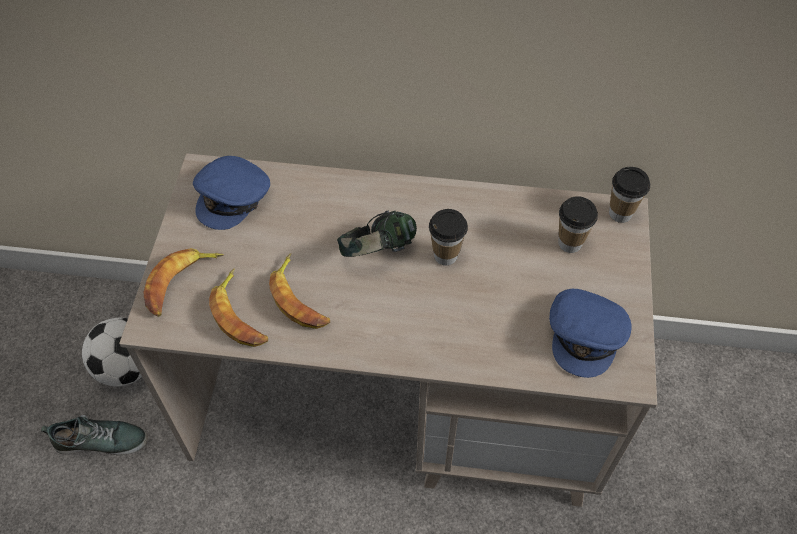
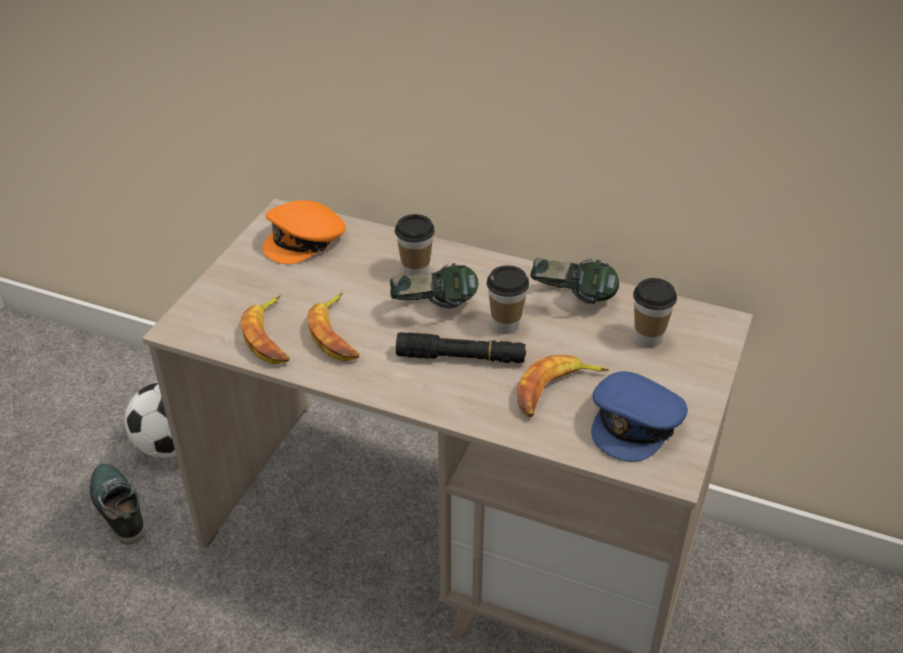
camera: 15 degrees right, 15 degrees down
(101, 440) = (117, 508): shoe -> shoe turned 135 degrees counterclockwise
(181, 284) = (223, 300): banana -> banana (556, 391)
(233, 197) = (305, 240): blue cap -> orange cap
(418, 300) = (461, 358): none -> black flashlight
(494, 216) = (572, 301): none -> headphones
(620, 213) = (716, 322): cup -> cup (415, 271)

